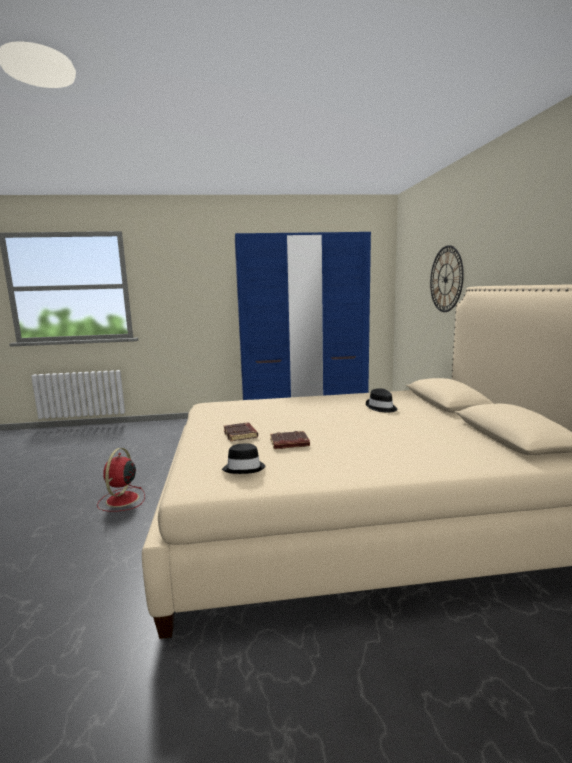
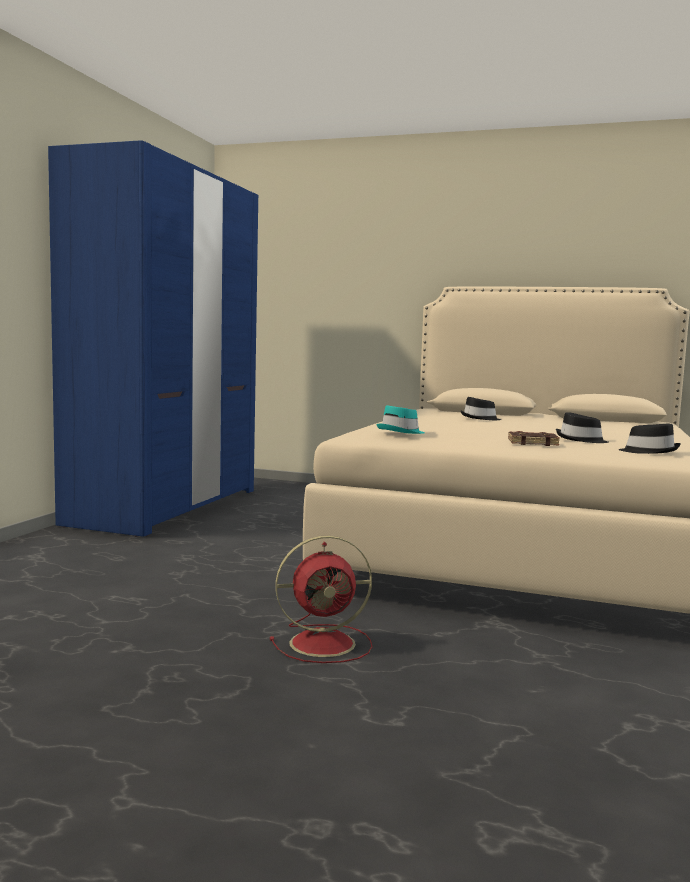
camera: 65 degrees left, 5 degrees down
(122, 500) = (325, 643): red fan -> red fan turned 45 degrees counterclockwise
(231, 407) = (401, 432): none -> turquoise hat
(289, 444) = (581, 440): brown book -> black hat
(445, 279) = (367, 277): wall clock -> none

